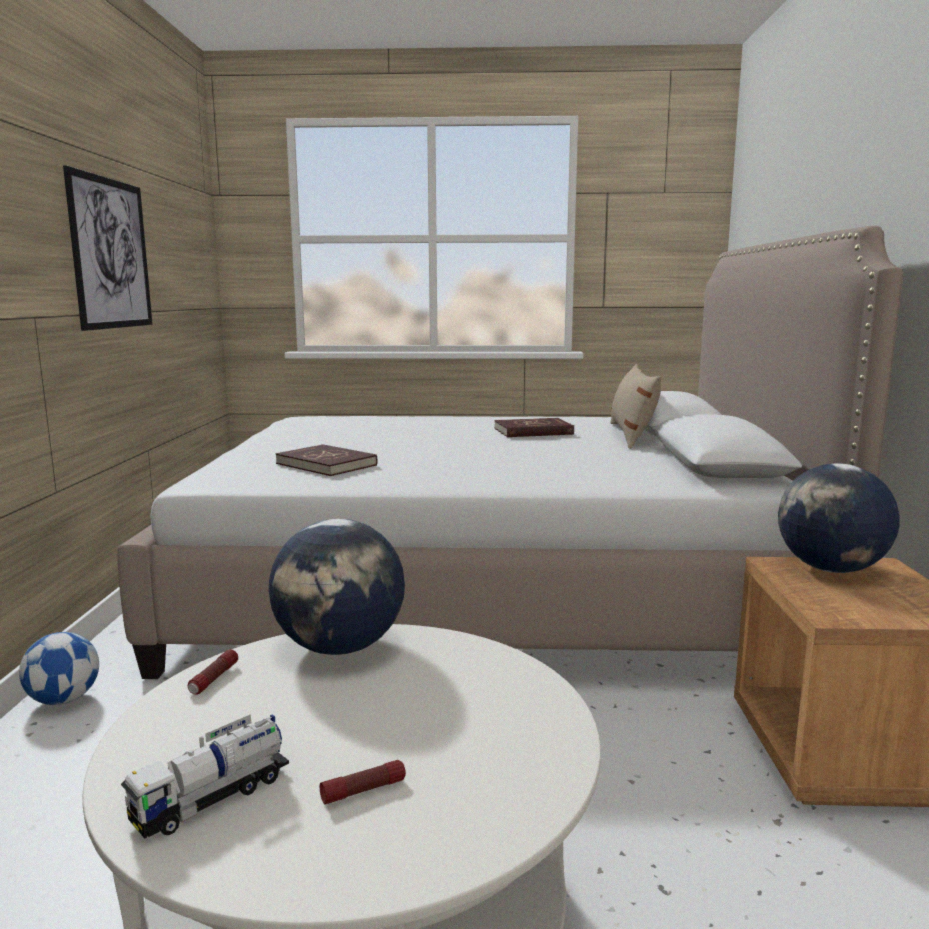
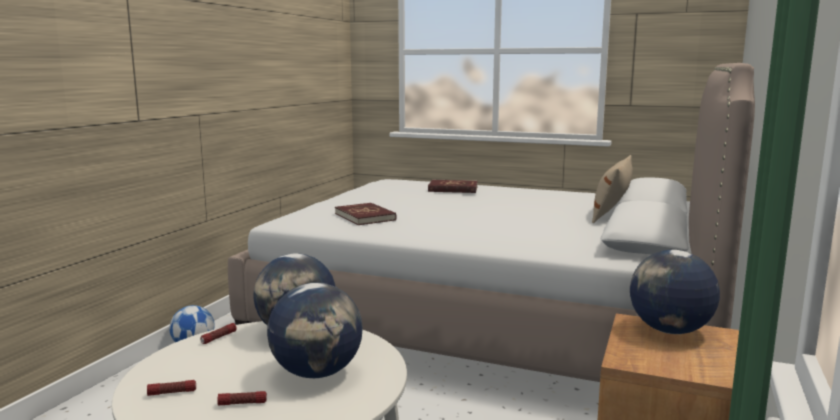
camera: 20 degrees right, 0 degrees up
(111, 254) = (257, 71): picture -> none
(212, 798) = (172, 393): toy truck -> flashlight
(438, 710) = (317, 373): none -> globe
(533, 431) = (537, 203): red book -> red book (453, 189)

